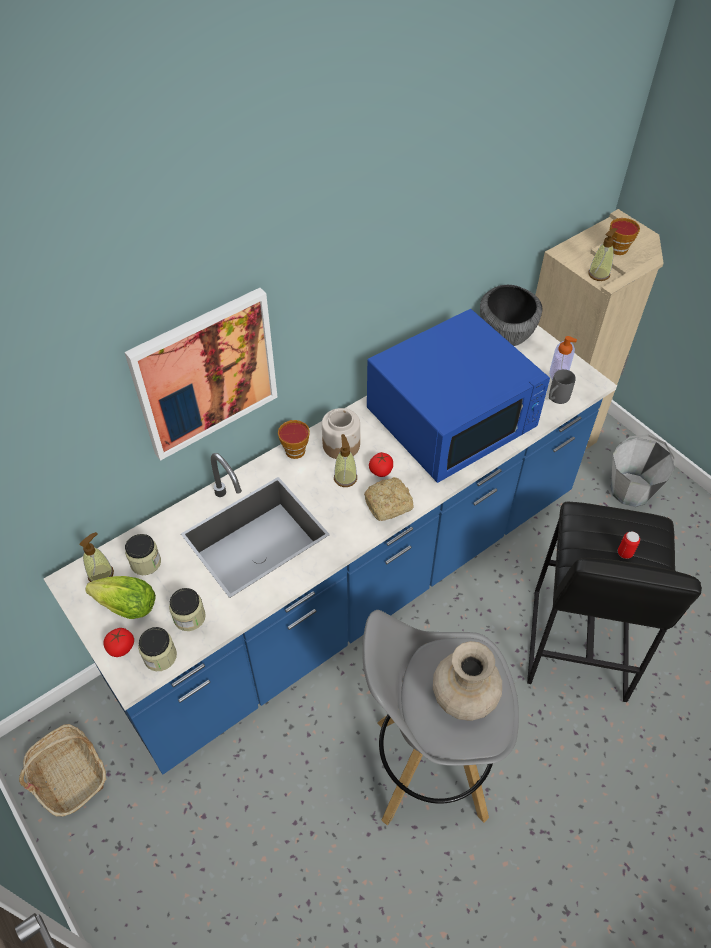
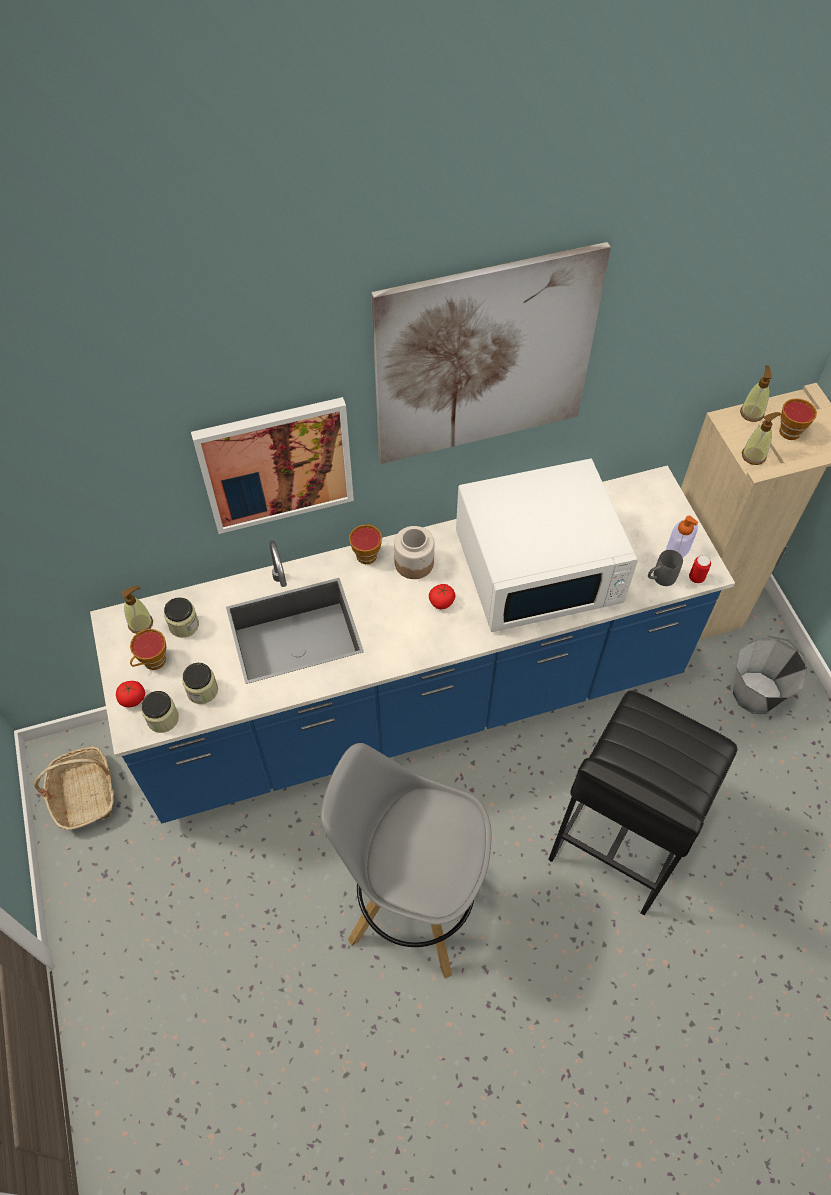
camera: 20 degrees right, 5 degrees up
(127, 606) = (152, 662): lettuce -> cup
(345, 478) = (403, 598): soap dispenser -> soap dispenser (751, 413)
(375, 225) = (484, 358): none -> picture
(389, 504) = (435, 639): bread -> none
(452, 418) = (539, 567): blue microwave -> white microwave
(463, 699) = (430, 854): beige vase -> none
(505, 336) = (639, 492): bowl -> none
(625, 553) = (663, 765): can -> can (696, 578)

